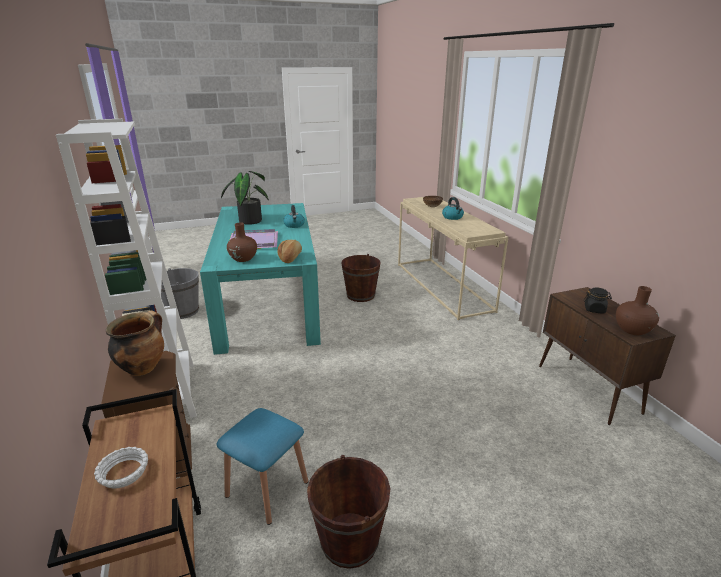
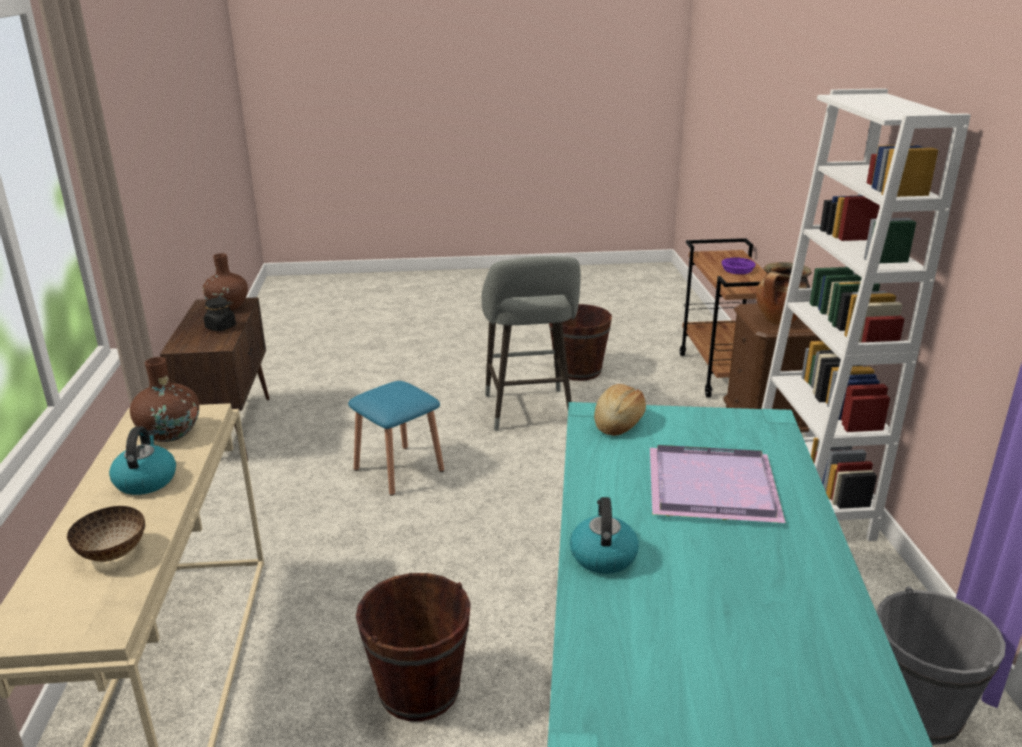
camera: 165 degrees left, 0 degrees up
(123, 472) = (737, 269): white bowl -> purple bowl
(243, 259) = (718, 432): brown vase -> brown vase (170, 433)
(249, 220) = (763, 615): potted plant -> none
(267, 488) = (647, 402): blue stool -> blue stool (399, 470)
(378, 450) = (529, 412): none -> grey stool

